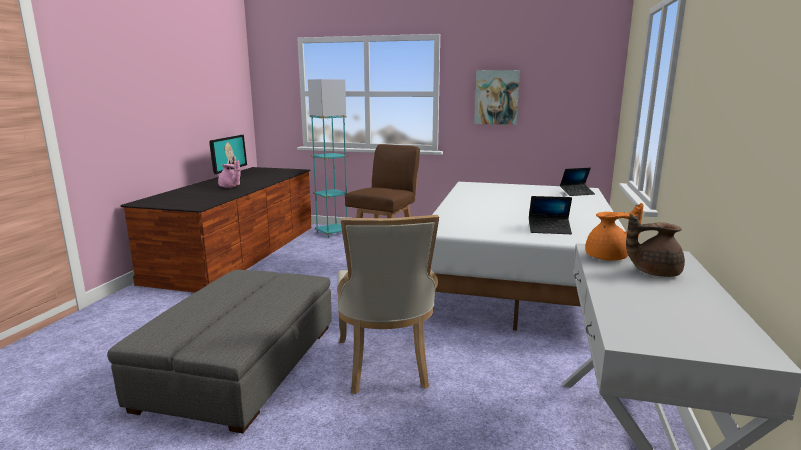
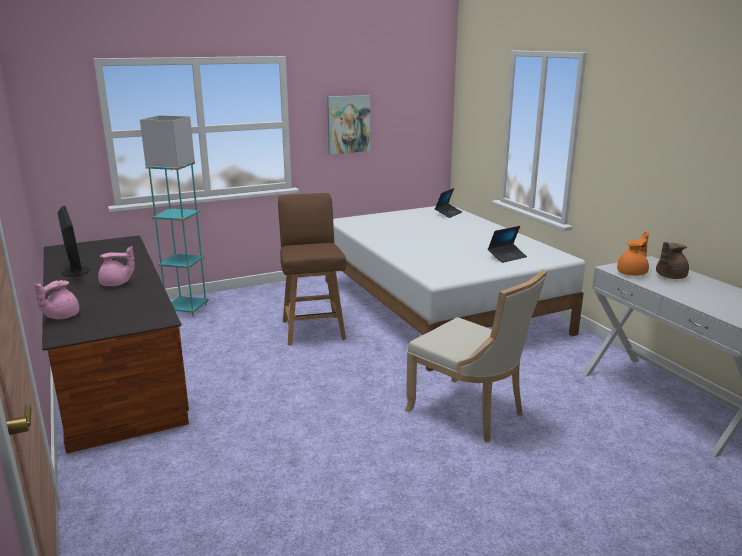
camera: 40 degrees left, 5 degrees up
(165, 194) = (61, 316): none -> pink teapot
(241, 364) = (366, 465): grey ottoman -> none

